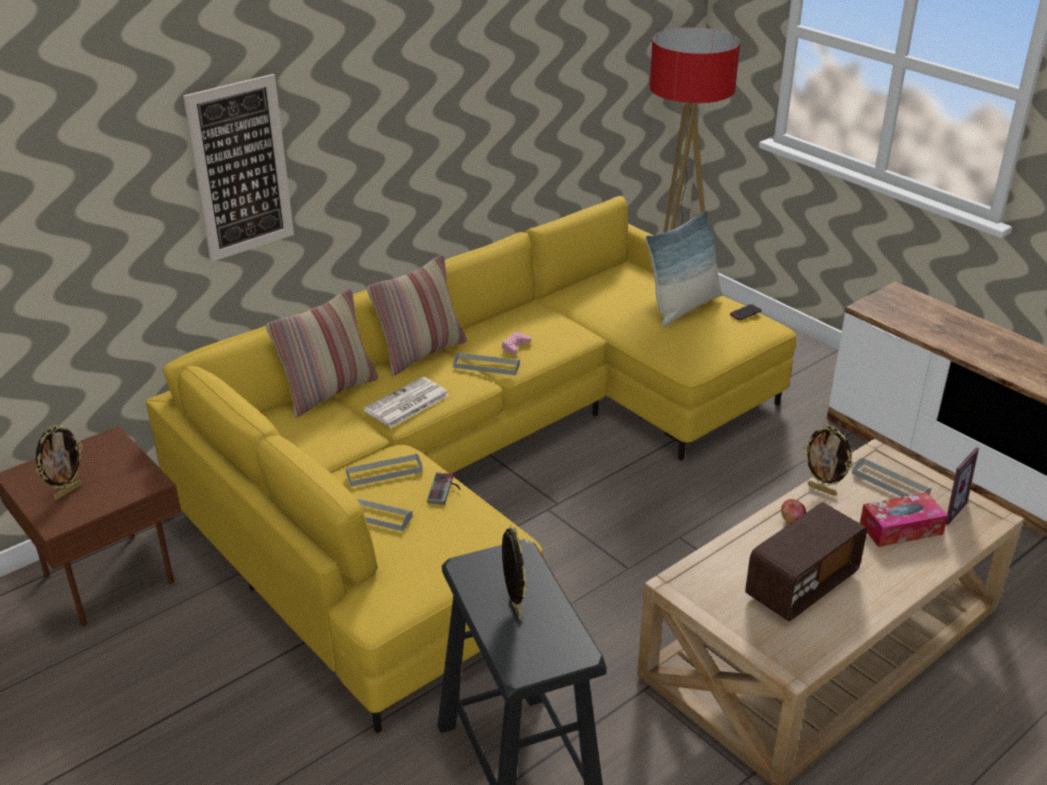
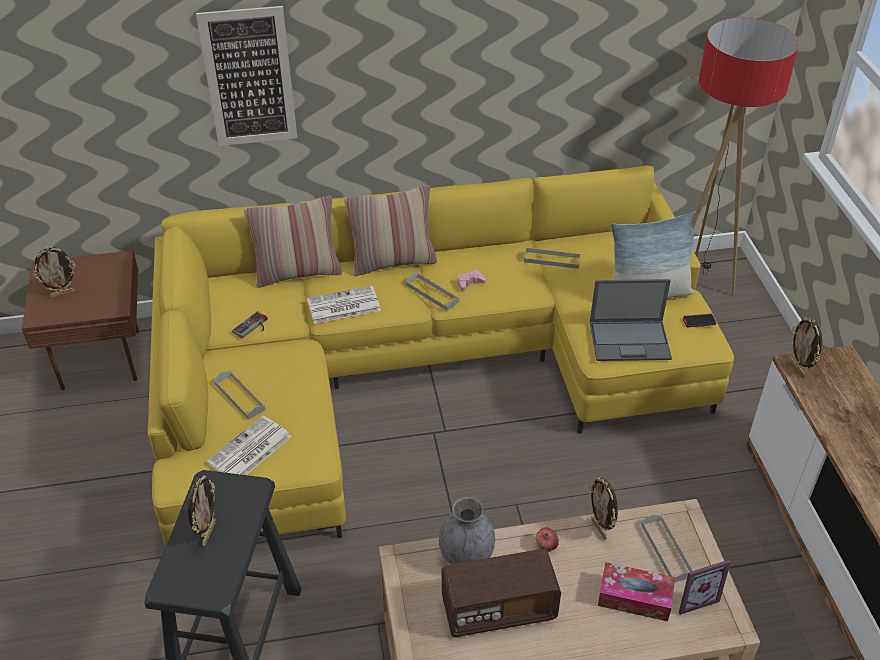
camera: 30 degrees right, 10 degrees up
(384, 472) = (278, 362): grey tray -> grey tray (552, 260)
(431, 557) = (249, 451): none -> newspaper
(445, 490) = (307, 397): game controller -> game controller (253, 327)
(704, 344) = (630, 340): none -> laptop
(732, 556) = (466, 556): none -> grey vase
(874, 310) = (798, 370): none -> picture frame

